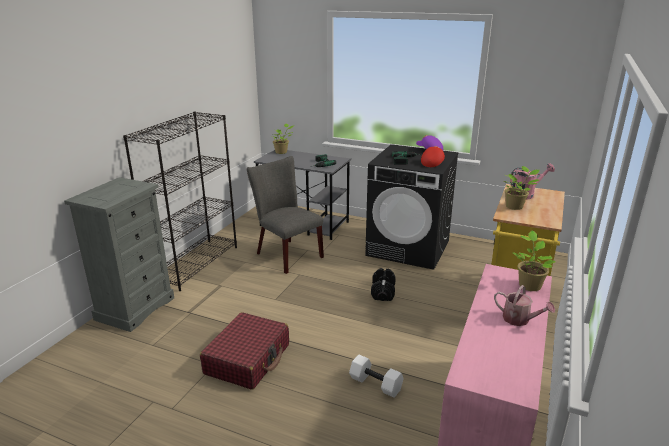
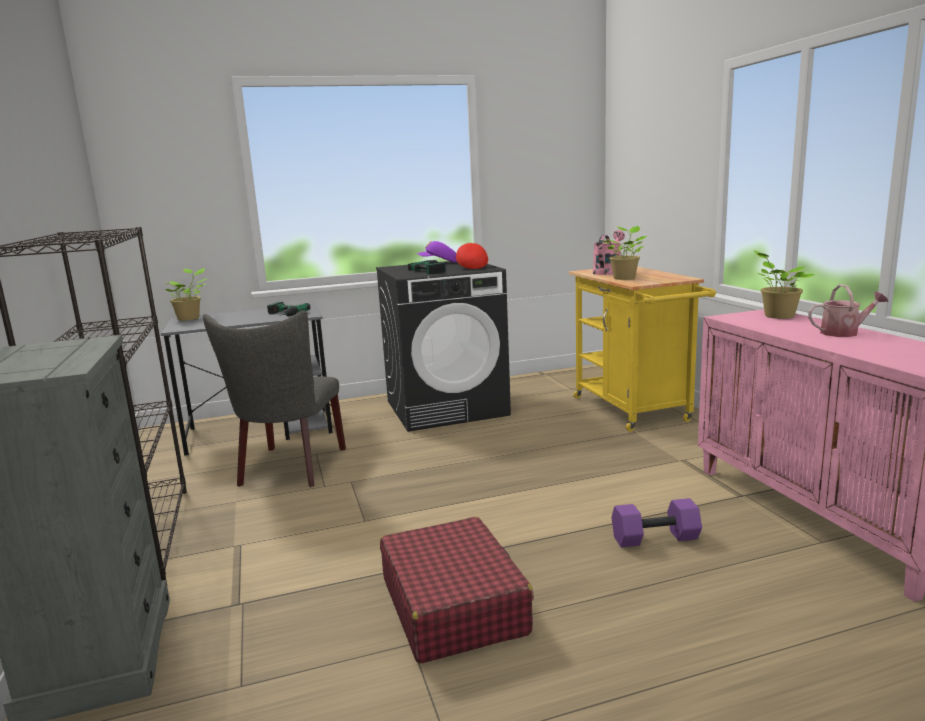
camera: 40 degrees left, 10 degrees down
(286, 254) = (289, 469): grey chair -> grey chair turned 90 degrees counterclockwise
(374, 384) = (655, 539): white dumbbell -> purple dumbbell
(383, 292) = (494, 455): black dumbbell -> none

